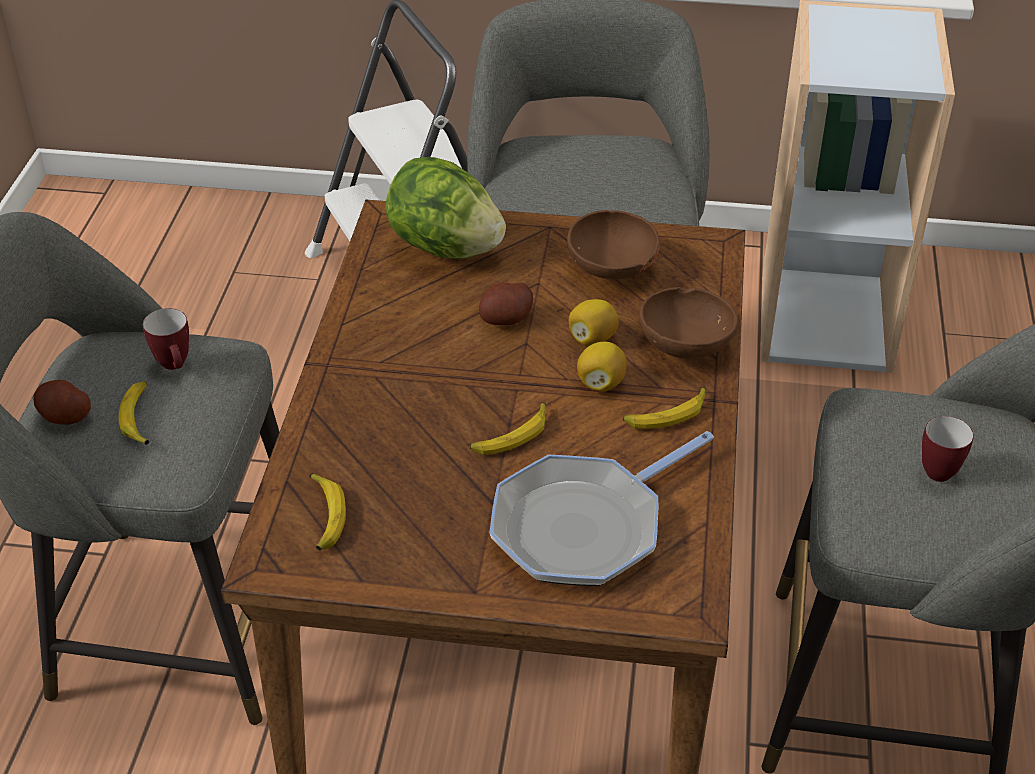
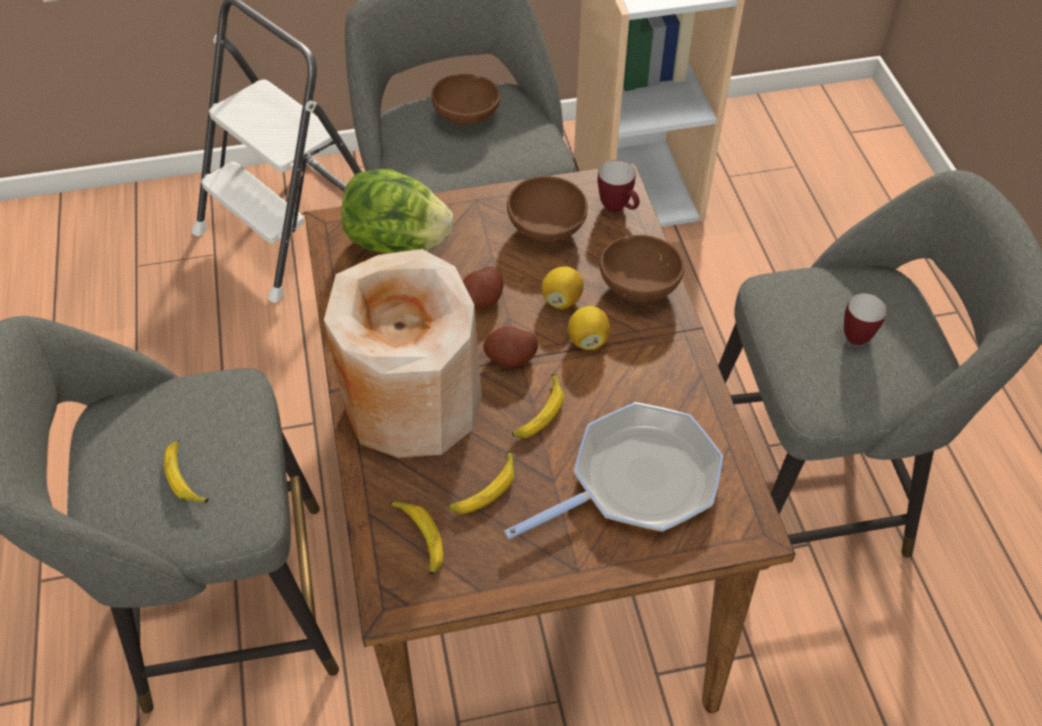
camera: 20 degrees left, 10 degrees up
(65, 417) = (115, 495): potato -> potato (511, 357)
(175, 366) = (194, 415): mug -> mug (618, 208)
(382, 394) = (412, 403): none -> beige vase
(584, 526) = (637, 480): frying pan -> frying pan turned 150 degrees counterclockwise
(596, 160) = (468, 117): none -> brown bowl
(666, 415) = (653, 355): banana -> banana (484, 489)

